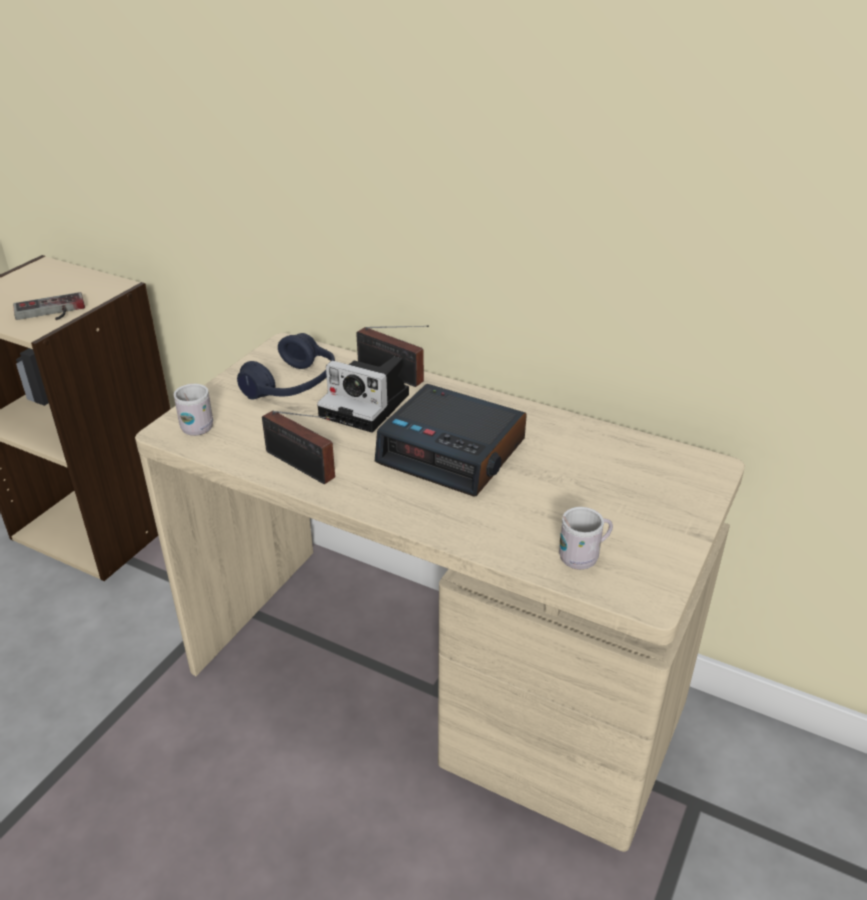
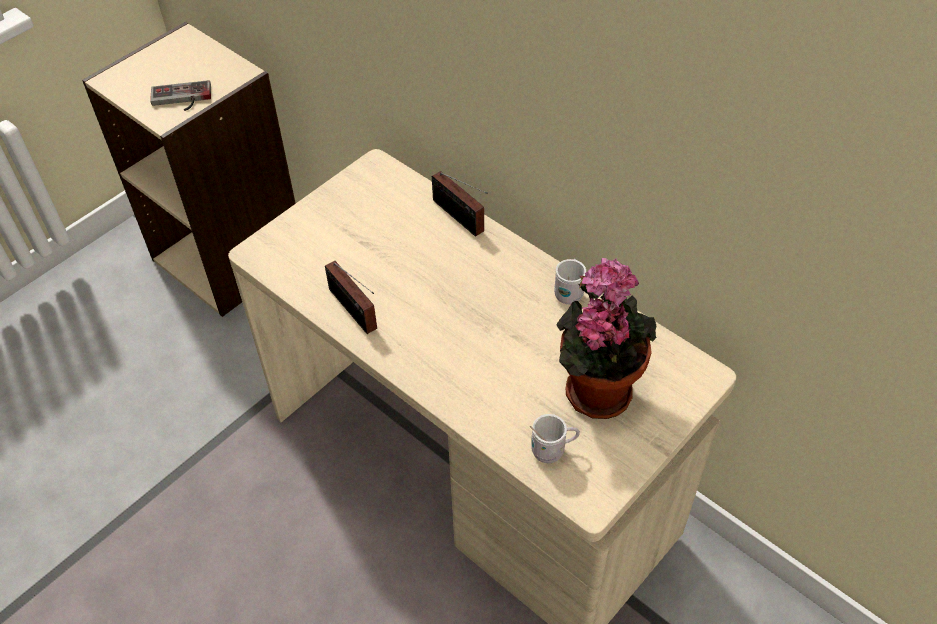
camera: 15 degrees right, 15 degrees up
(198, 426) = (281, 251): white mug -> white mug (569, 292)
(292, 385) = (369, 216): blue headphones -> none
(368, 406) = (427, 252): camera -> none
(453, 452) = (484, 318): alarm clock -> none
(604, 493) = (596, 387): none -> potted plant

